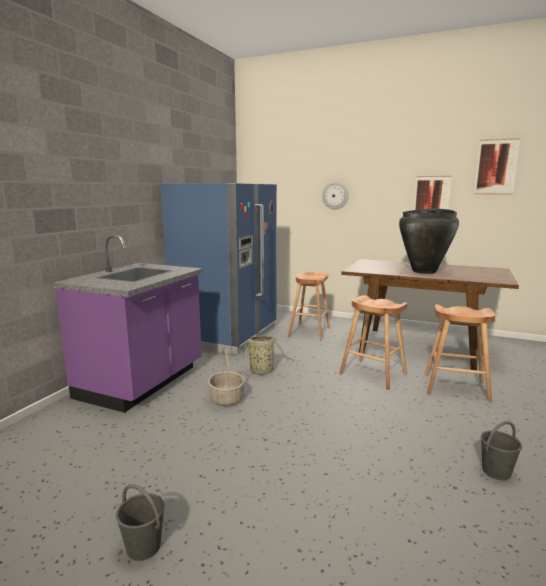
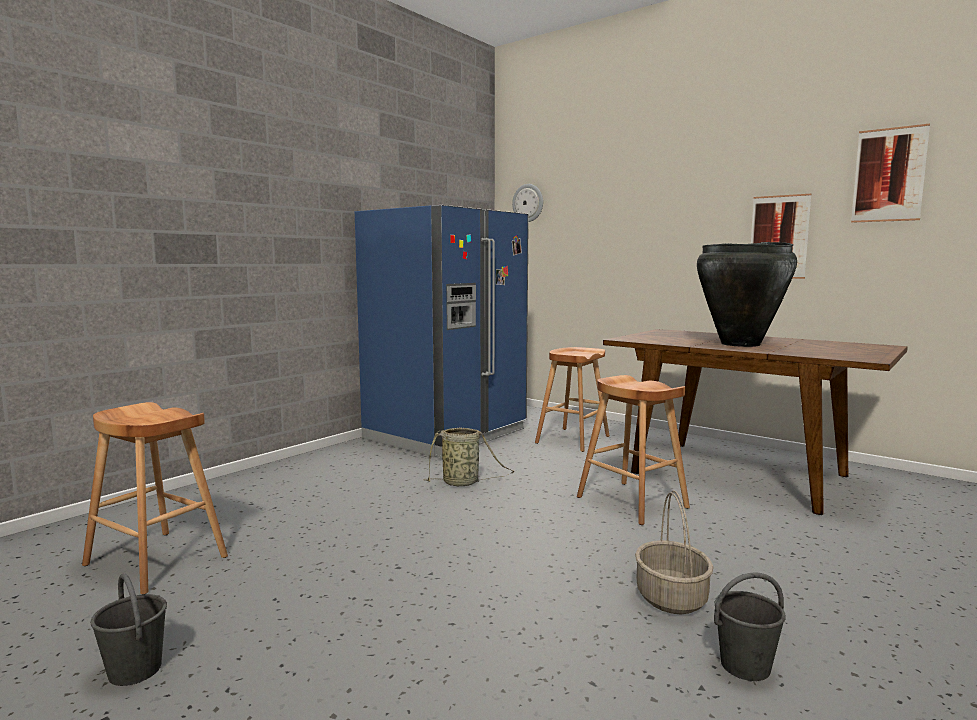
camera: 15 degrees right, 5 degrees down
(142, 382) = (289, 480): purple counter -> none
(227, 399) = (384, 511): basket -> basket (672, 598)
(335, 195) = (629, 233): wall clock -> wall clock (528, 203)
(456, 387) = (764, 535): brown stool -> brown stool (156, 561)

